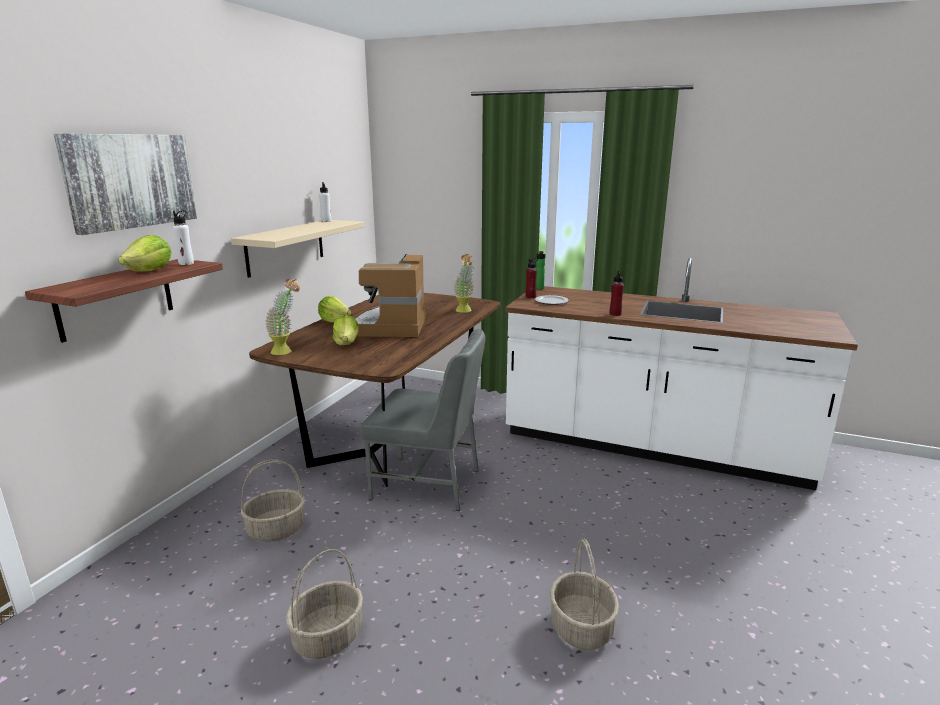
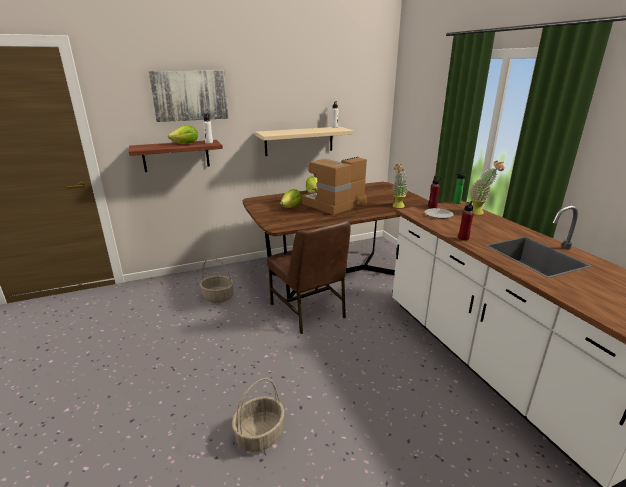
camera: 45 degrees right, 5 degrees up
(286, 351) = (259, 202): potted plant -> potted plant (480, 212)
(327, 637) = (168, 355): basket -> none
(428, 483) = (308, 311): grey chair -> brown chair

